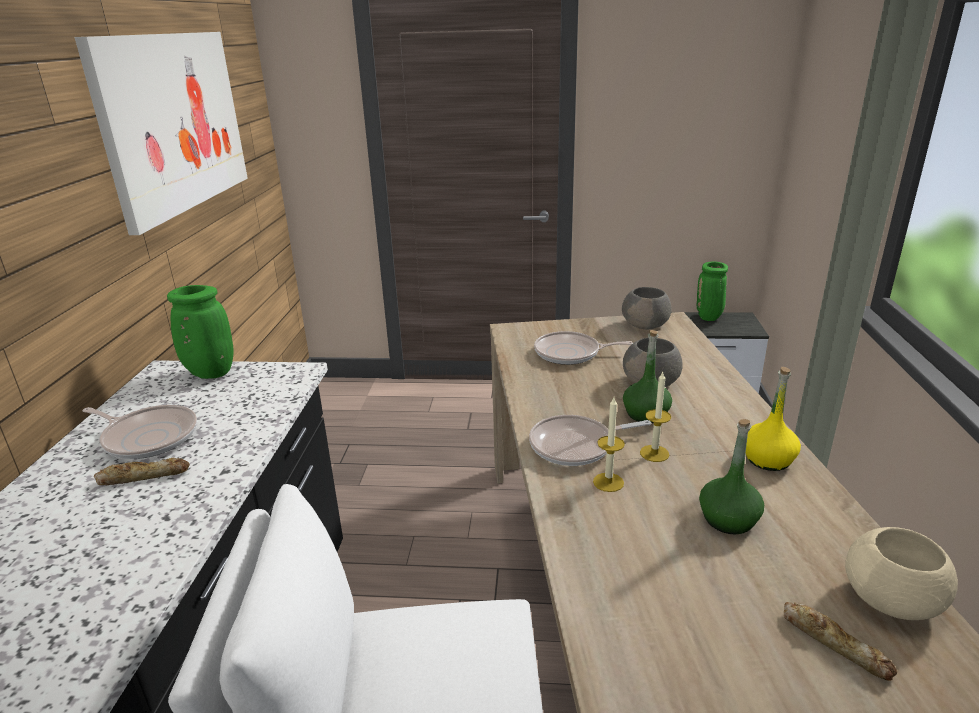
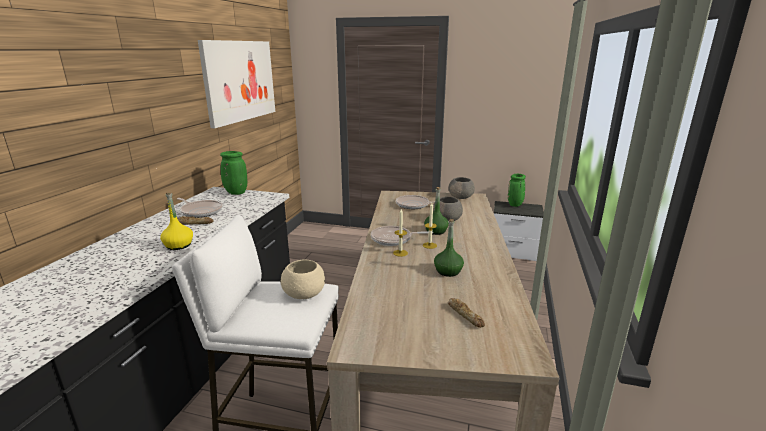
camera: 10 degrees right, 5 degrees down
(768, 459) = (484, 253): yellow bottle -> yellow bottle (179, 245)
(892, 600) = (504, 305): beige bowl -> beige bowl (304, 294)

